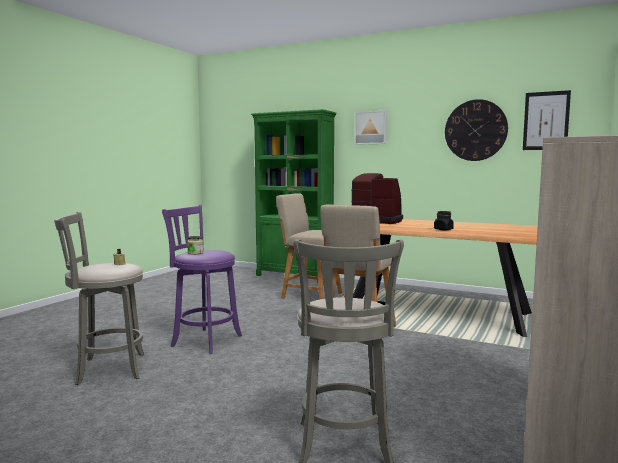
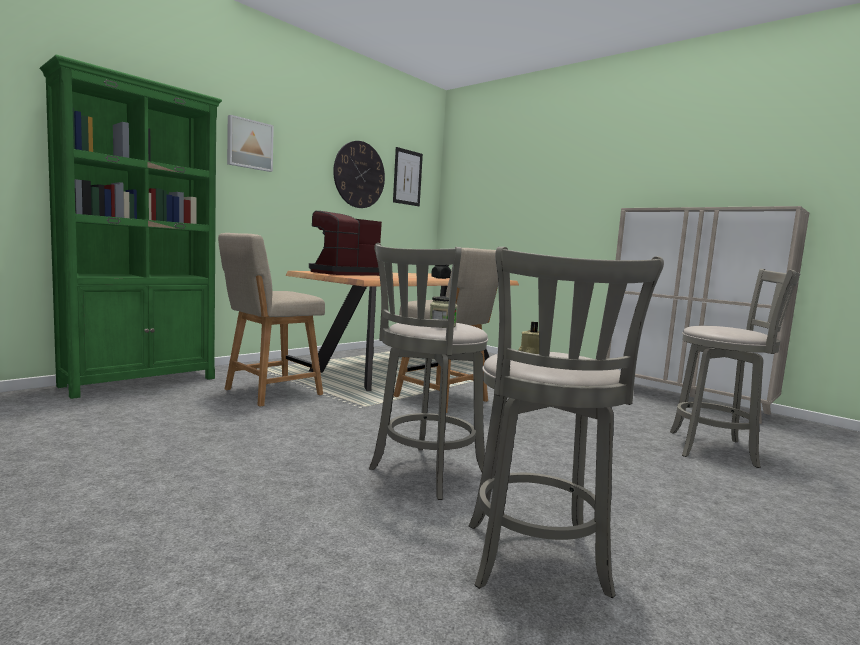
camera: 75 degrees left, 0 degrees up
(204, 340) = (424, 473): purple stool -> grey stool

